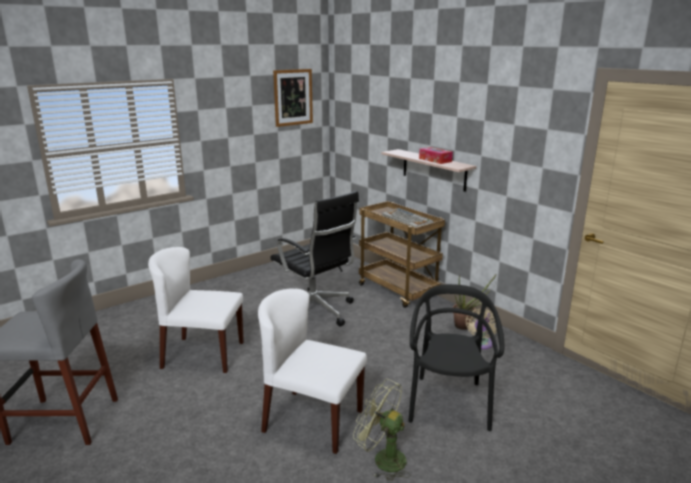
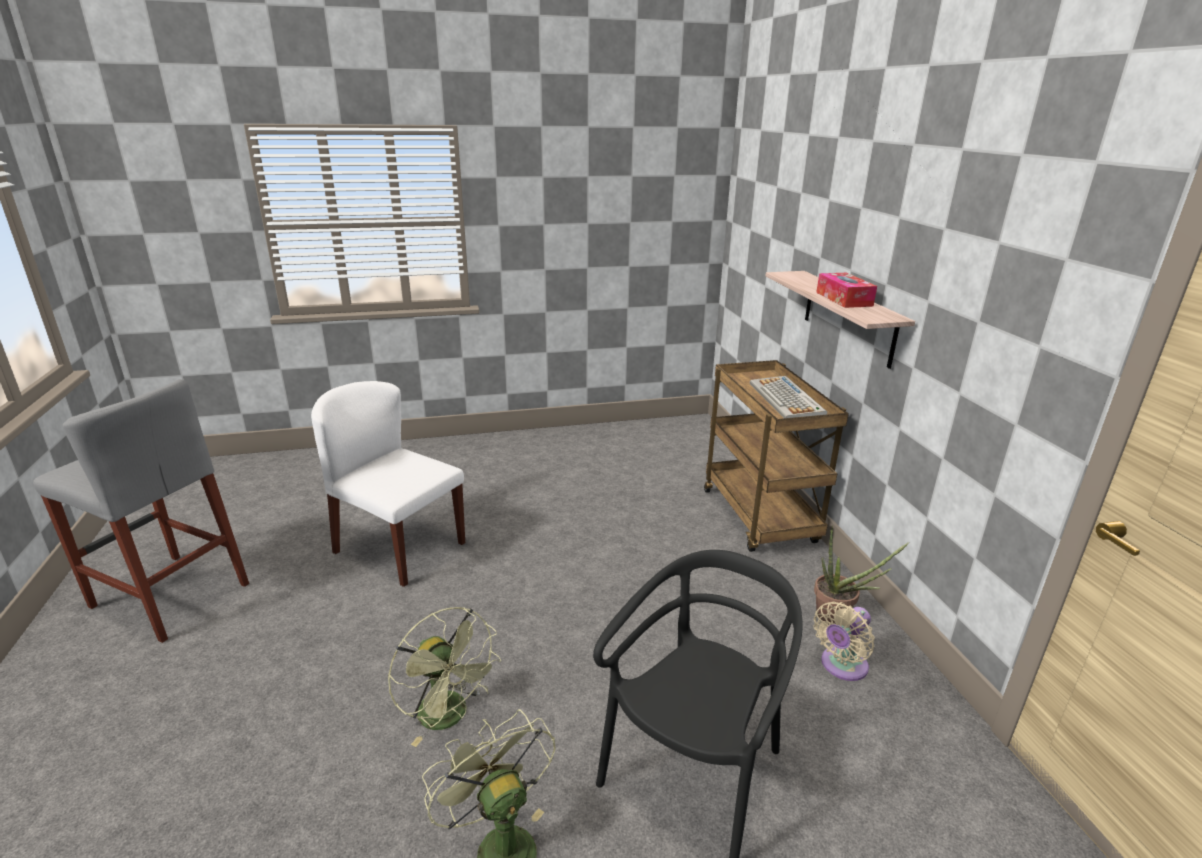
camera: 25 degrees right, 5 degrees up
(293, 97) = (662, 167): picture -> none
(312, 420) = (450, 717): white chair -> green fan
(315, 312) = (602, 520): black office chair -> none

